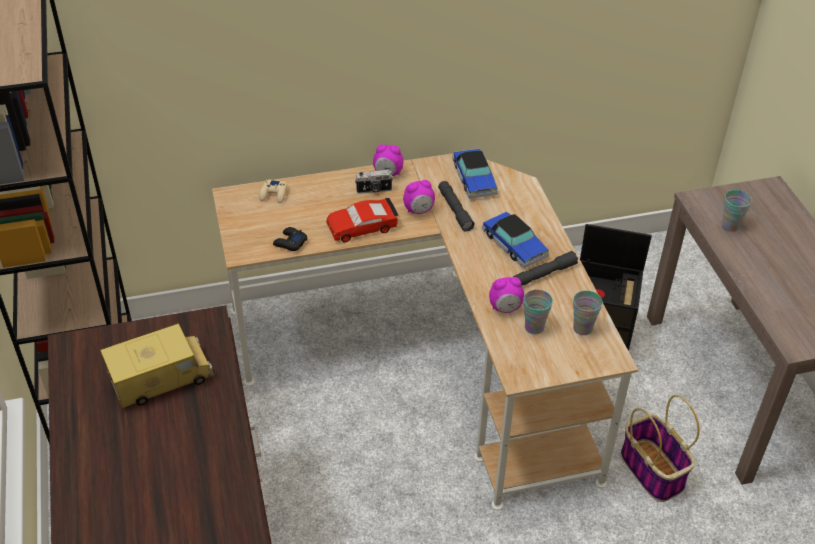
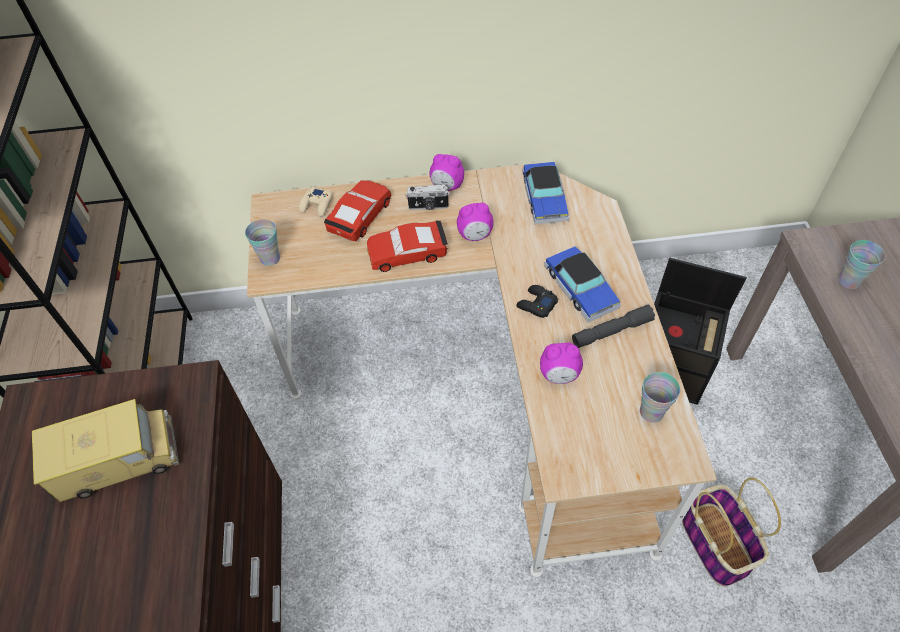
camera: 10 degrees right, 10 degrees up
(290, 242) = (322, 268): black game controller -> black game controller (536, 304)
(314, 201) = (360, 216): none -> red toy car
(455, 210) = (516, 237): grey flashlight -> none
(534, 327) = (591, 405): cup -> cup (270, 258)

